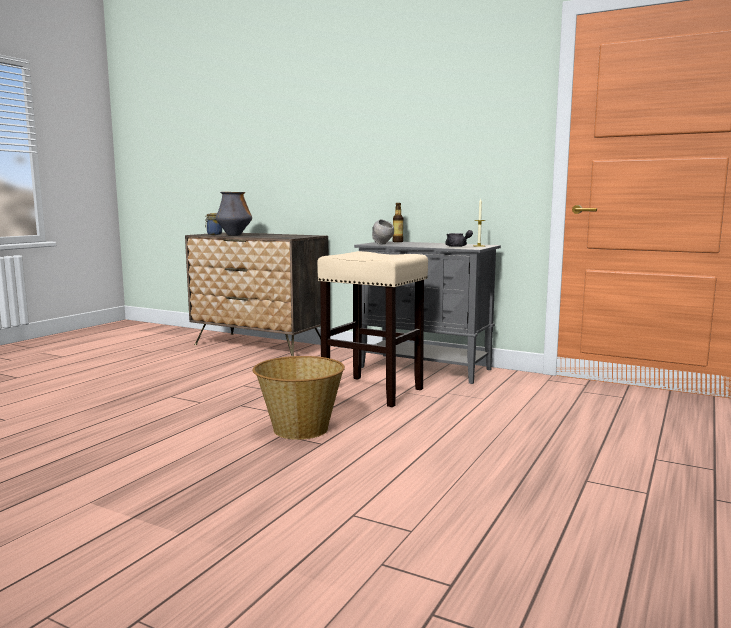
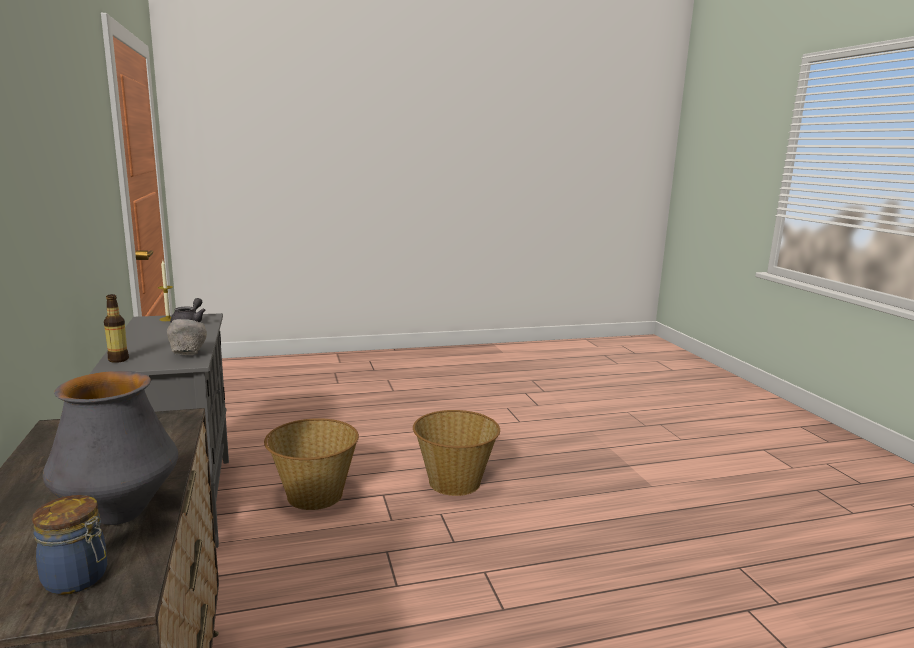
camera: 135 degrees left, 5 degrees up
(374, 391) = (313, 495): beige stool -> basket

